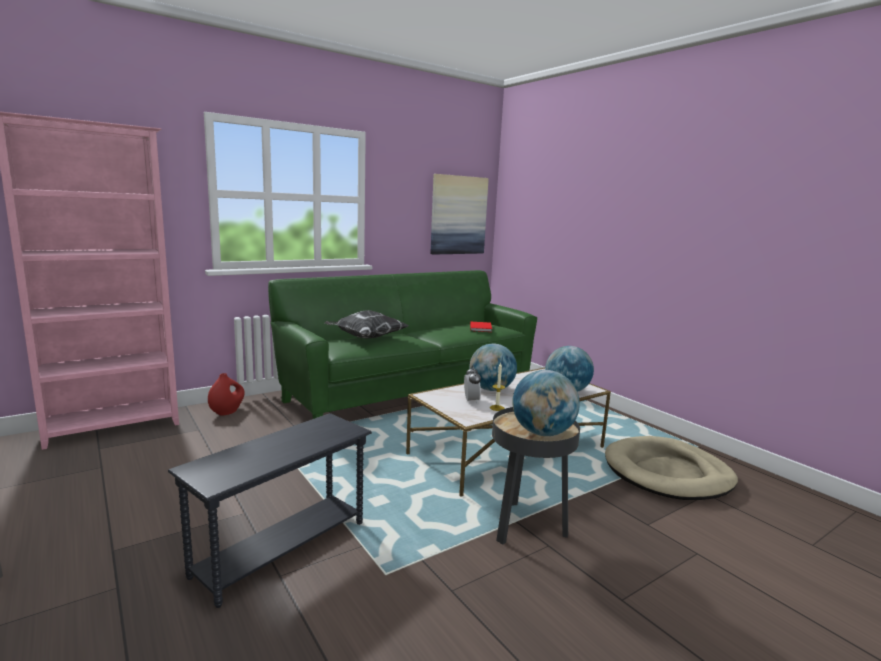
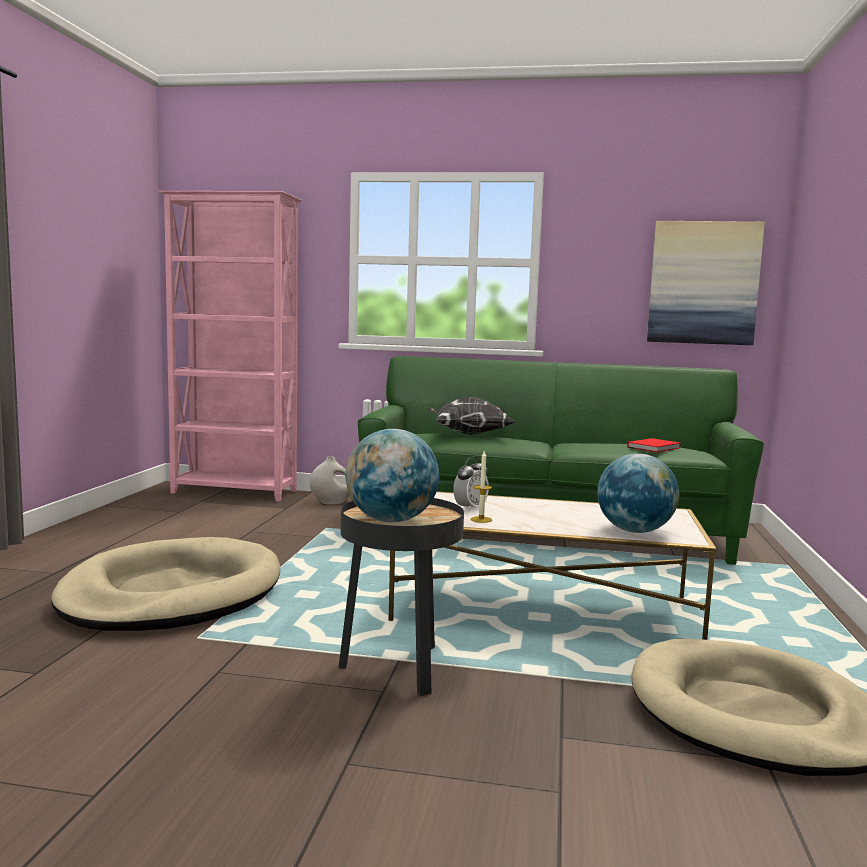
camera: 45 degrees right, 5 degrees down
(227, 412) = (332, 502): red vase -> white vase
(282, 549) = (172, 594): grey side table -> beige dog bed
(491, 389) = (528, 507): globe -> none

